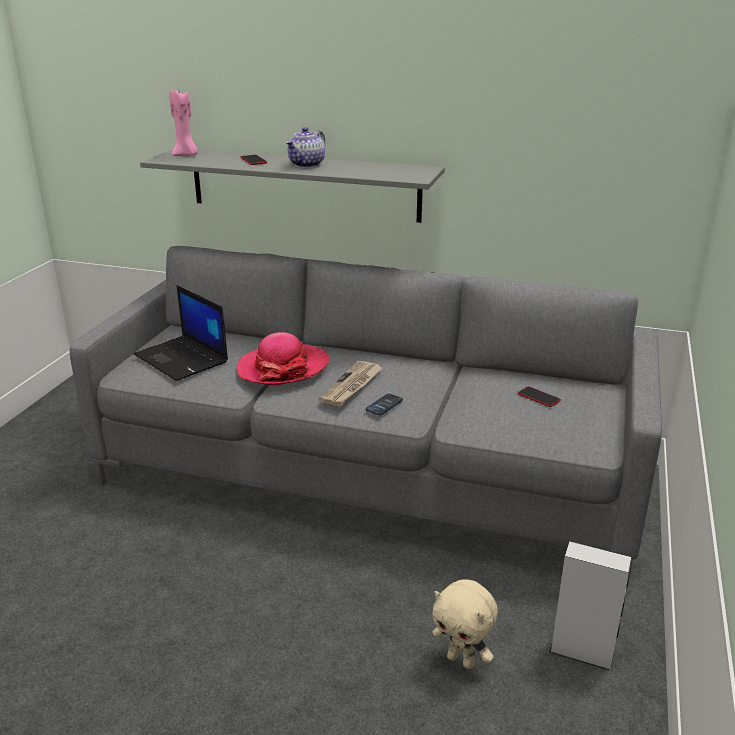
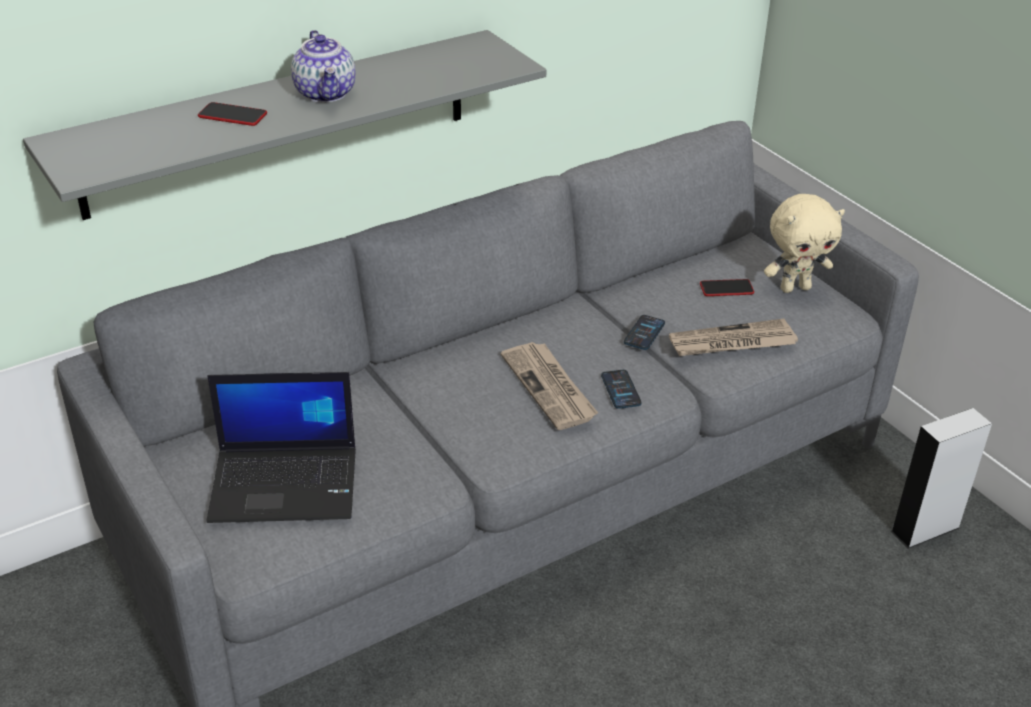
camera: 50 degrees left, 10 degrees up
(186, 155) = (95, 146): pink candle -> none
(283, 368) = (432, 413): hat -> none
(449, 392) = (644, 333): none -> phone
(462, 660) = (870, 612): beige plush toy -> beige plush toy (795, 288)
(488, 419) = (731, 343): none -> newspaper

